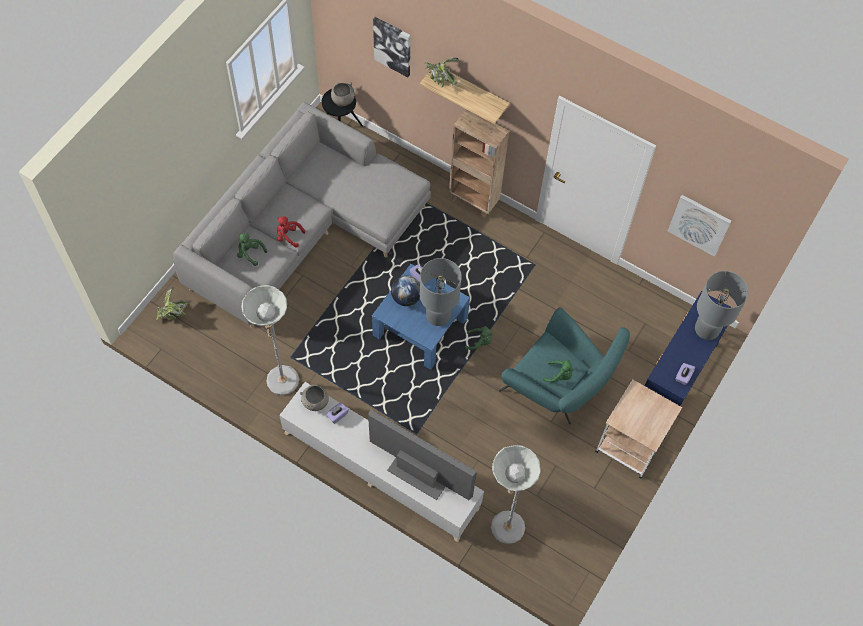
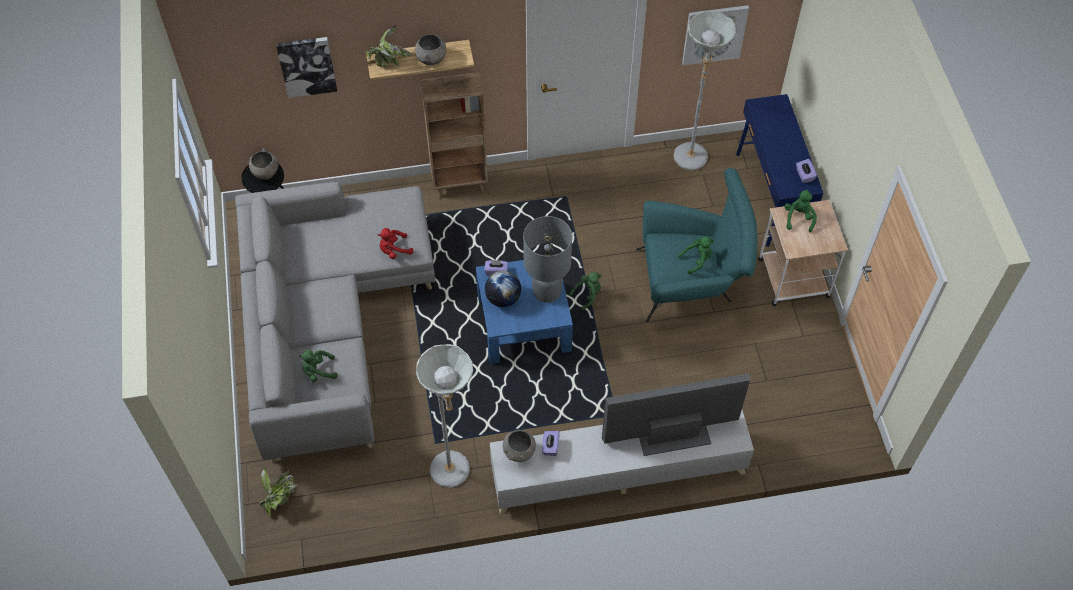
camera: 40 degrees left, 5 degrees down
(288, 236) = (339, 328): red plush toy -> red plush toy (394, 250)
(471, 99) = (431, 59): none -> grey bowl
(502, 532) = (771, 434): grey floor lamp -> grey floor lamp (690, 163)
(645, 402) = (798, 218): none -> green plush toy
(707, 329) = (782, 125): grey table lamp -> none

